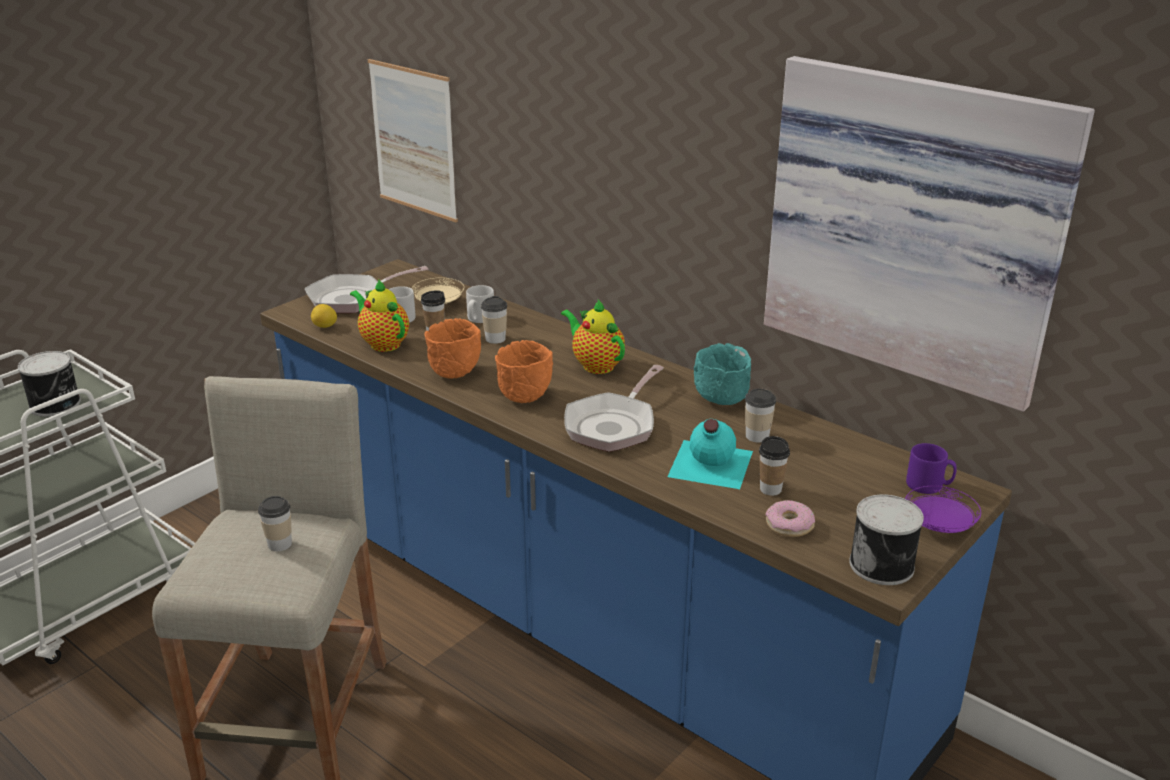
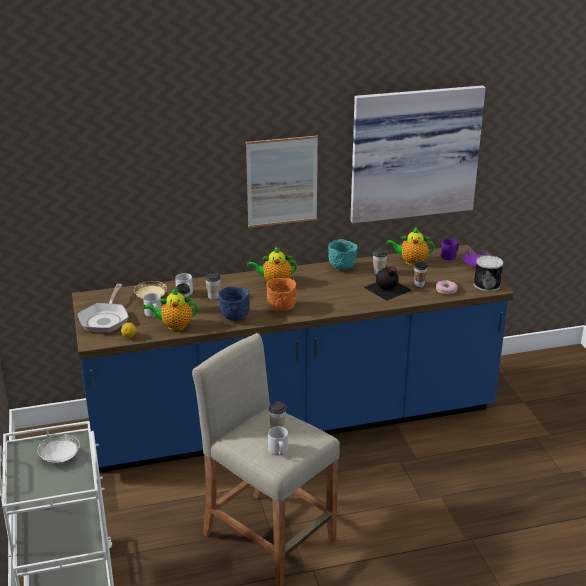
camera: 55 degrees left, 0 degrees up
(56, 404) = (60, 458): can -> white plate
(218, 568) = (278, 451): none -> grey mug
(413, 140) = (81, 211): picture -> picture (282, 181)
(456, 373) = (235, 317): orange bowl -> blue bowl
(613, 425) = (333, 297): frying pan -> none
(709, 464) = (387, 289): turquoise bottle -> black bottle
(842, 453) = (411, 261): none -> teapot

